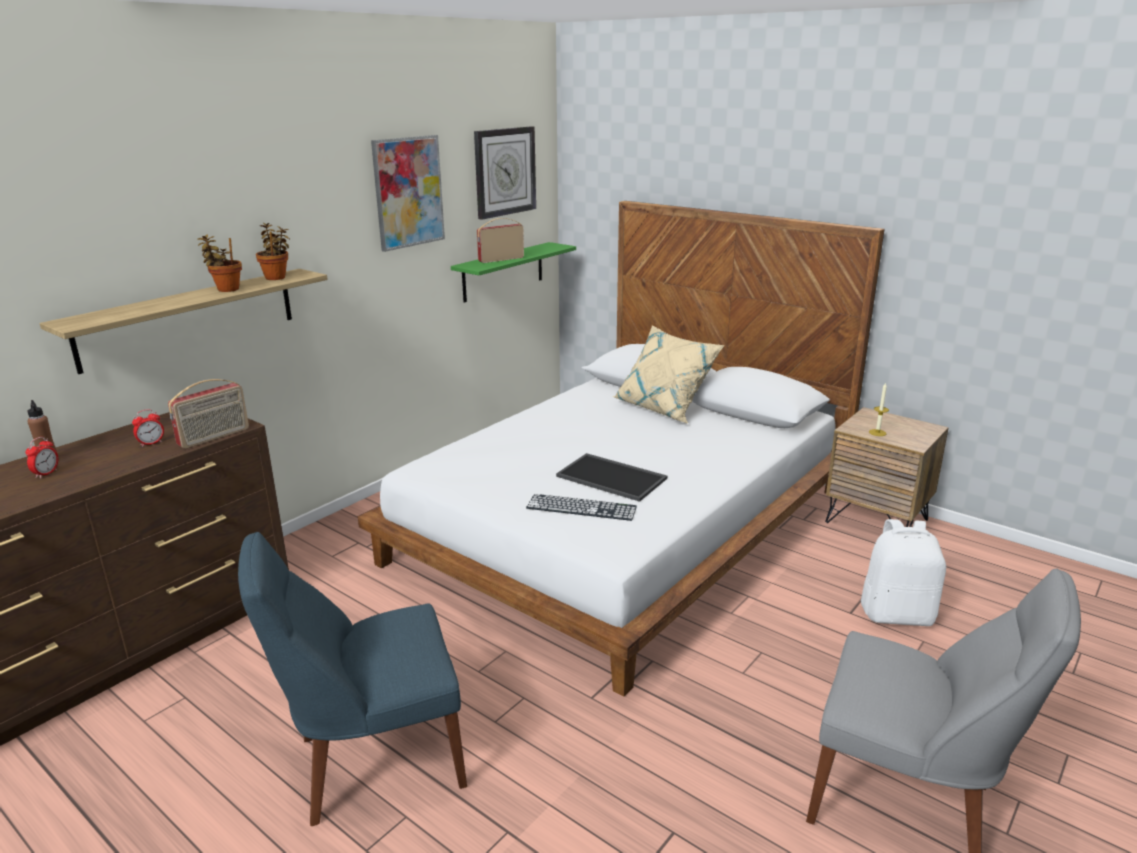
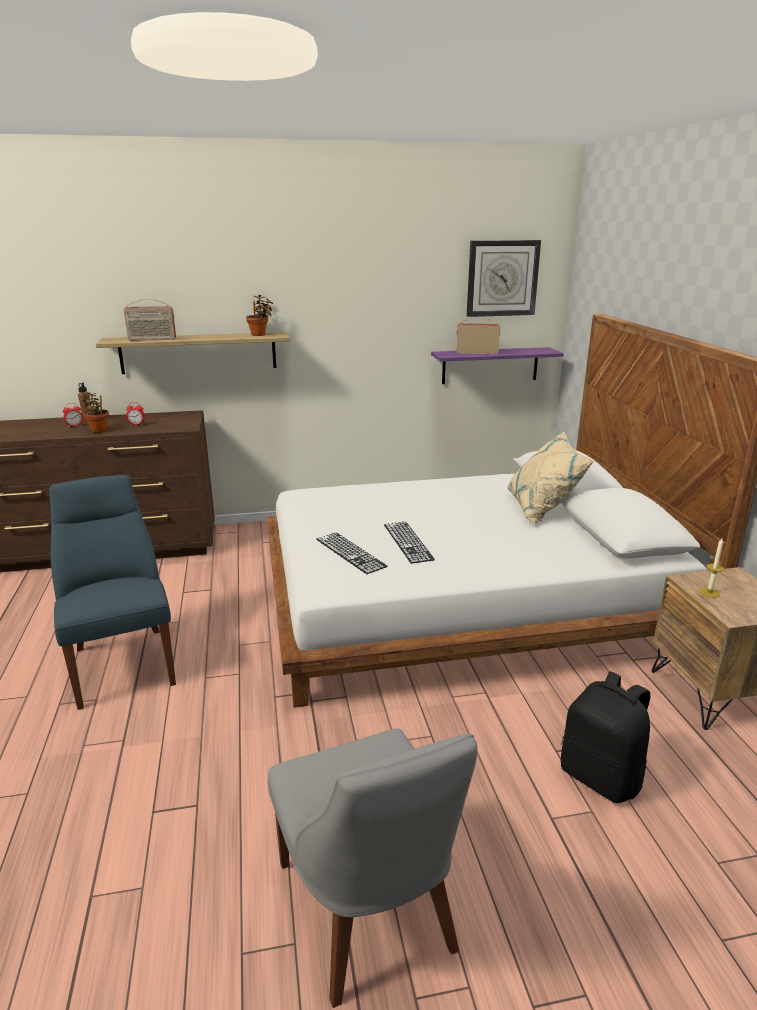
camera: 40 degrees right, 0 degrees up
(214, 437) = (166, 429): radio -> radio (152, 339)
(226, 289) = (217, 336): potted plant -> potted plant (98, 430)
(372, 762) = (123, 662): blue chair -> blue chair turned 45 degrees clockwise
(408, 192) = (394, 286): picture -> none
(503, 272) = (490, 365): green shelf -> purple shelf
(613, 477) = (408, 542): tray -> keyboard
(897, 614) = (601, 777): white backpack -> black backpack

